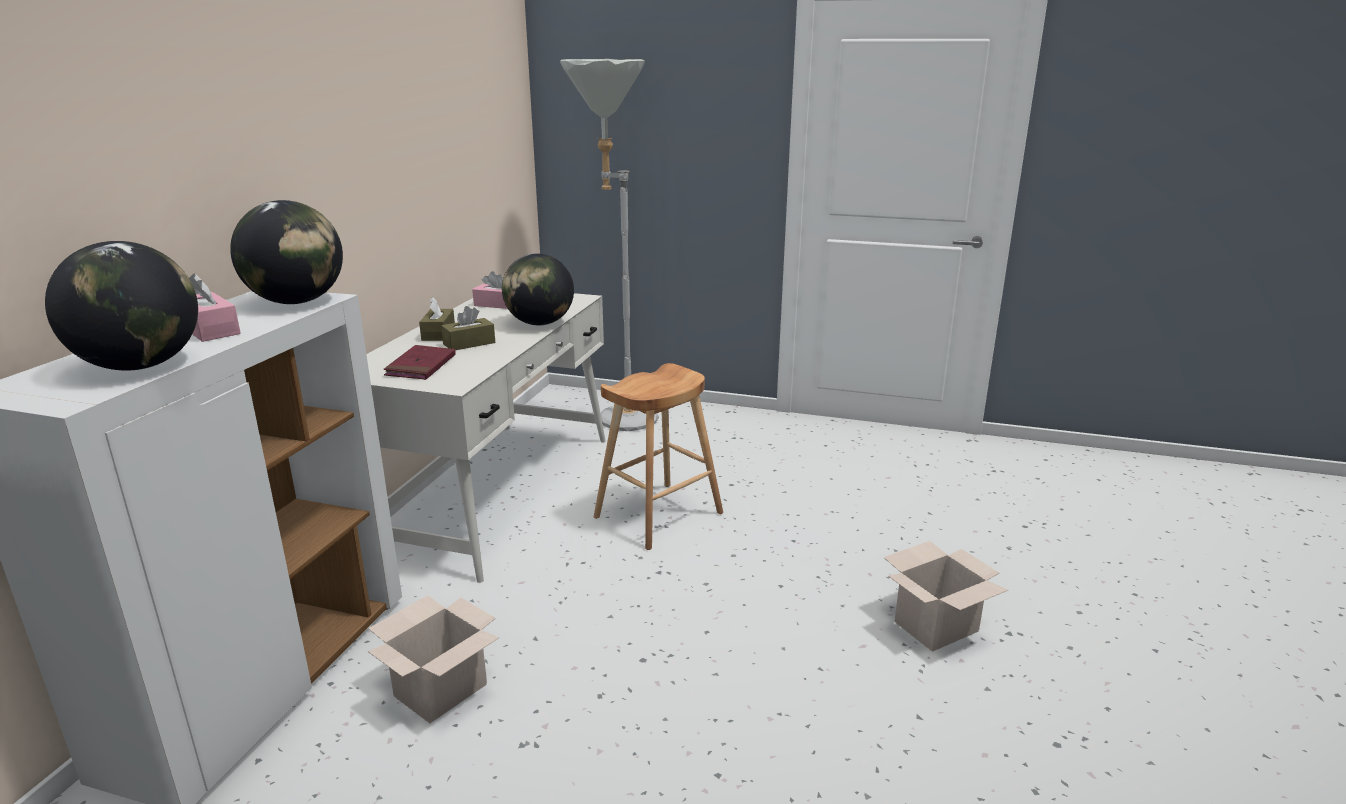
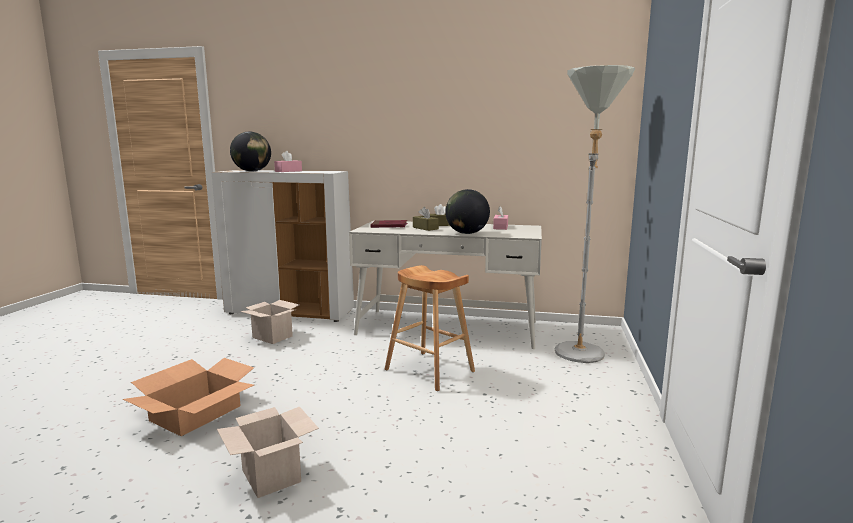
camera: 85 degrees right, 10 degrees down
(296, 302) = (322, 172): globe -> none
(792, 732) = (196, 413): none -> cardboard box

